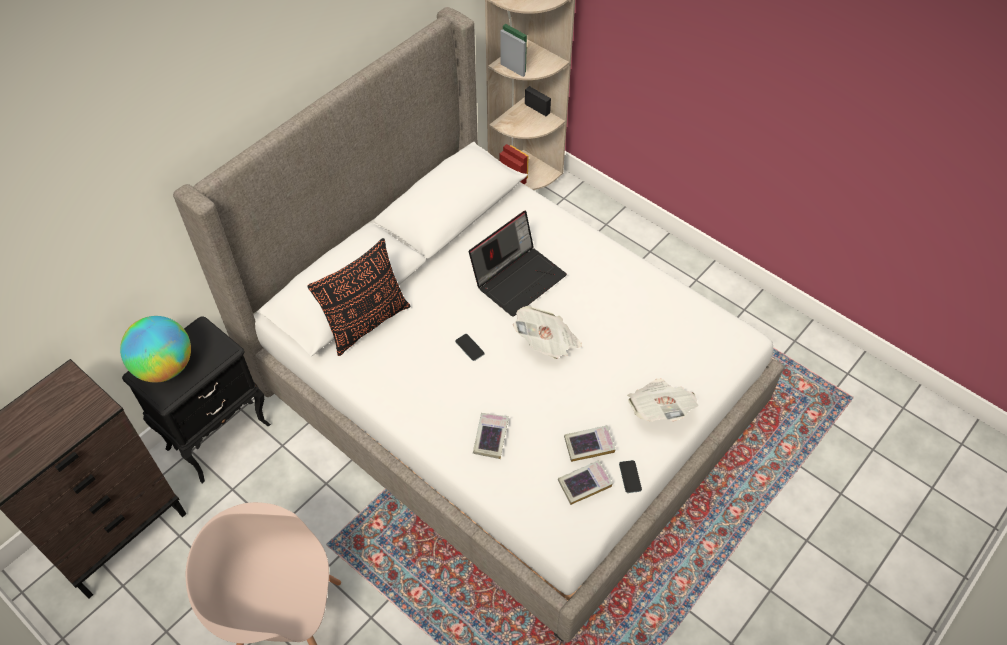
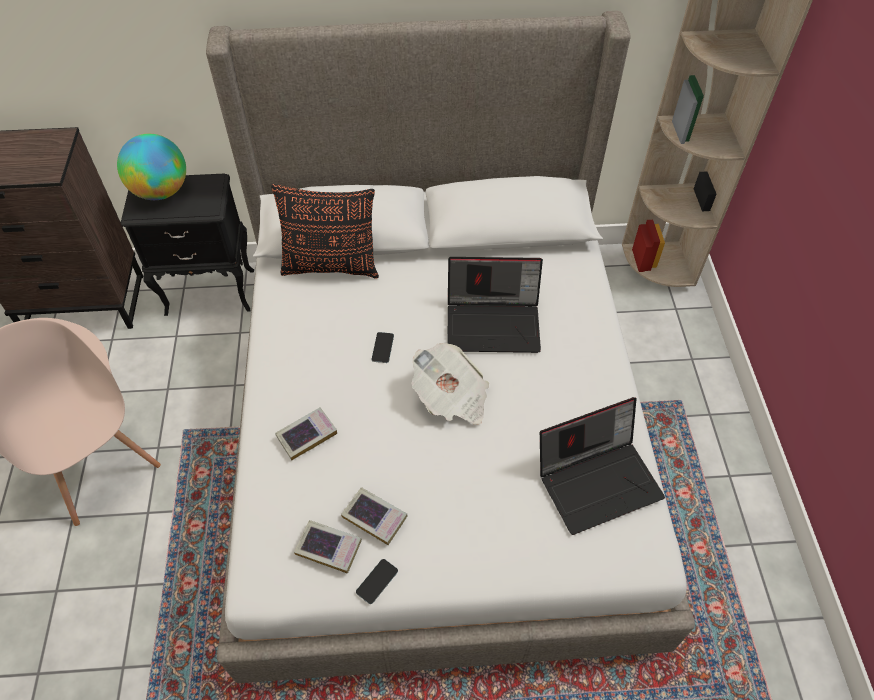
camera: 45 degrees right, 0 degrees up
(659, 409) = (480, 545): newspaper -> none
(677, 322) = (598, 480): none -> laptop

